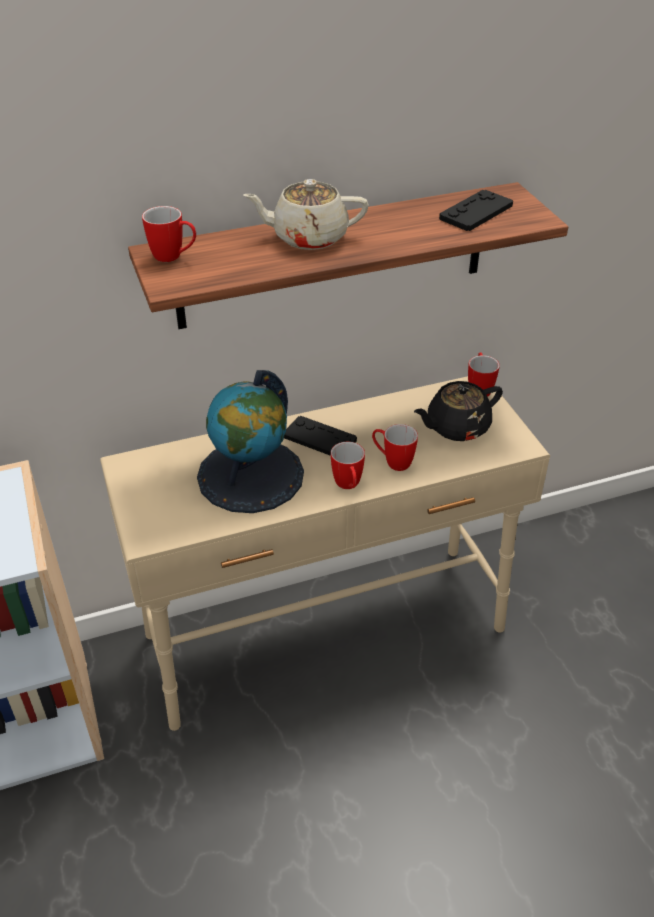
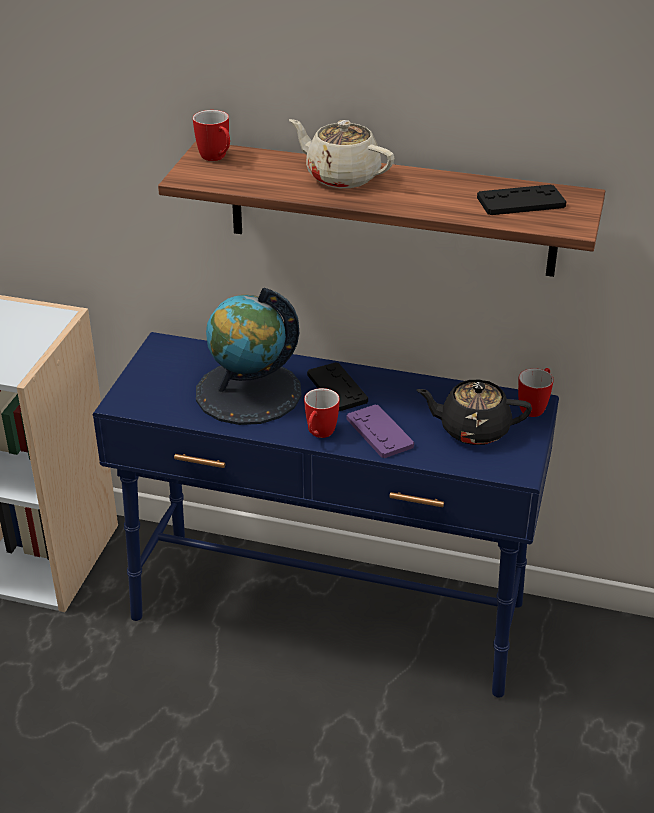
camera: 35 degrees right, 5 degrees down
(327, 635) = (327, 613): beige console table -> blue console table
(392, 462) = (379, 432): mug -> purple game controller

